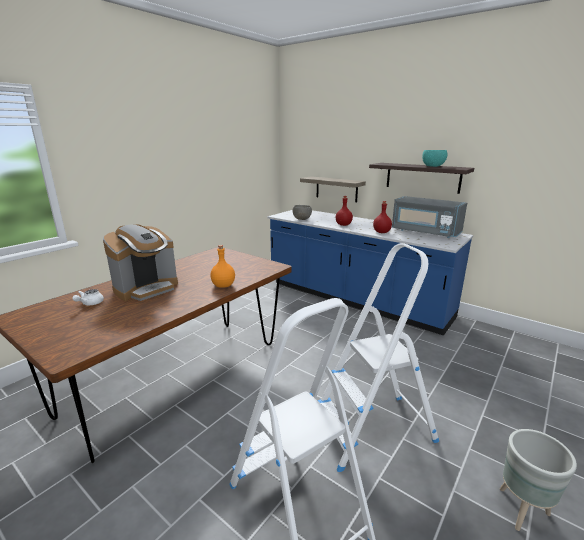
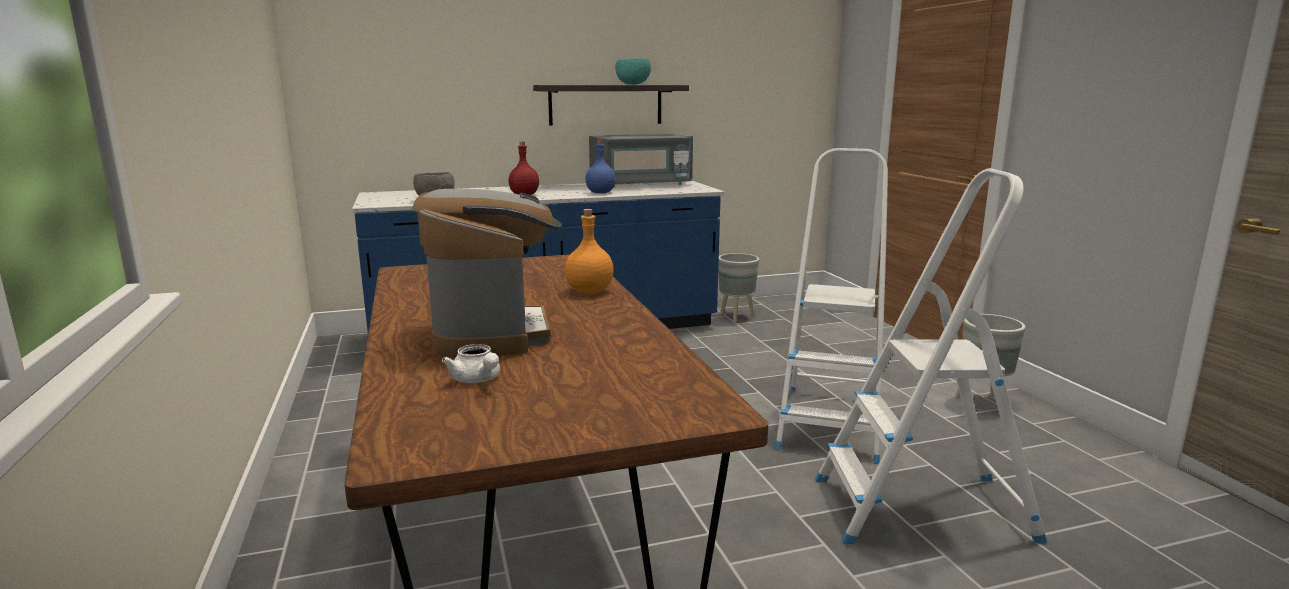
camera: 55 degrees left, 5 degrees down
(336, 189) = (448, 141): shelf -> none
(381, 232) = (600, 193): red bottle -> blue bottle
(471, 338) = (736, 317): none -> grey planter

